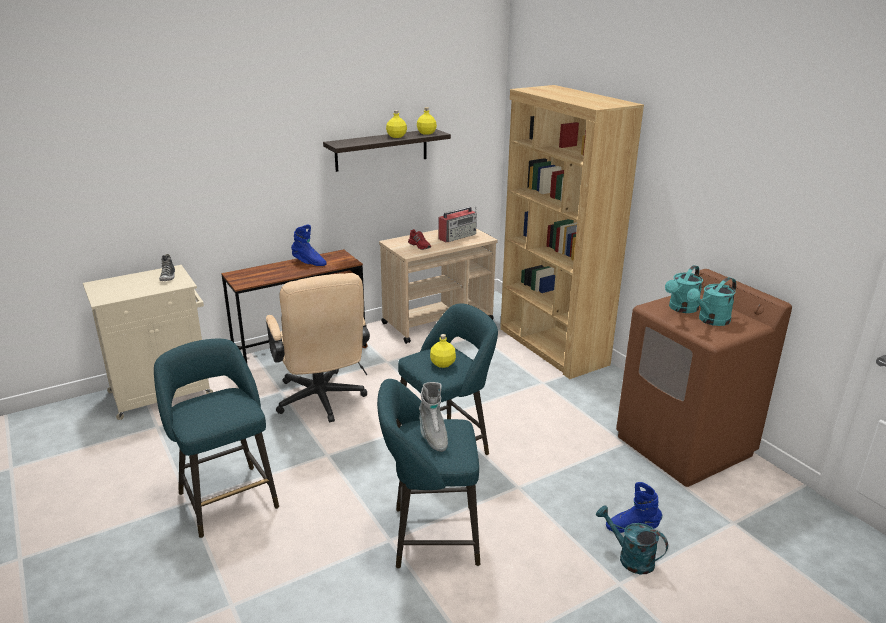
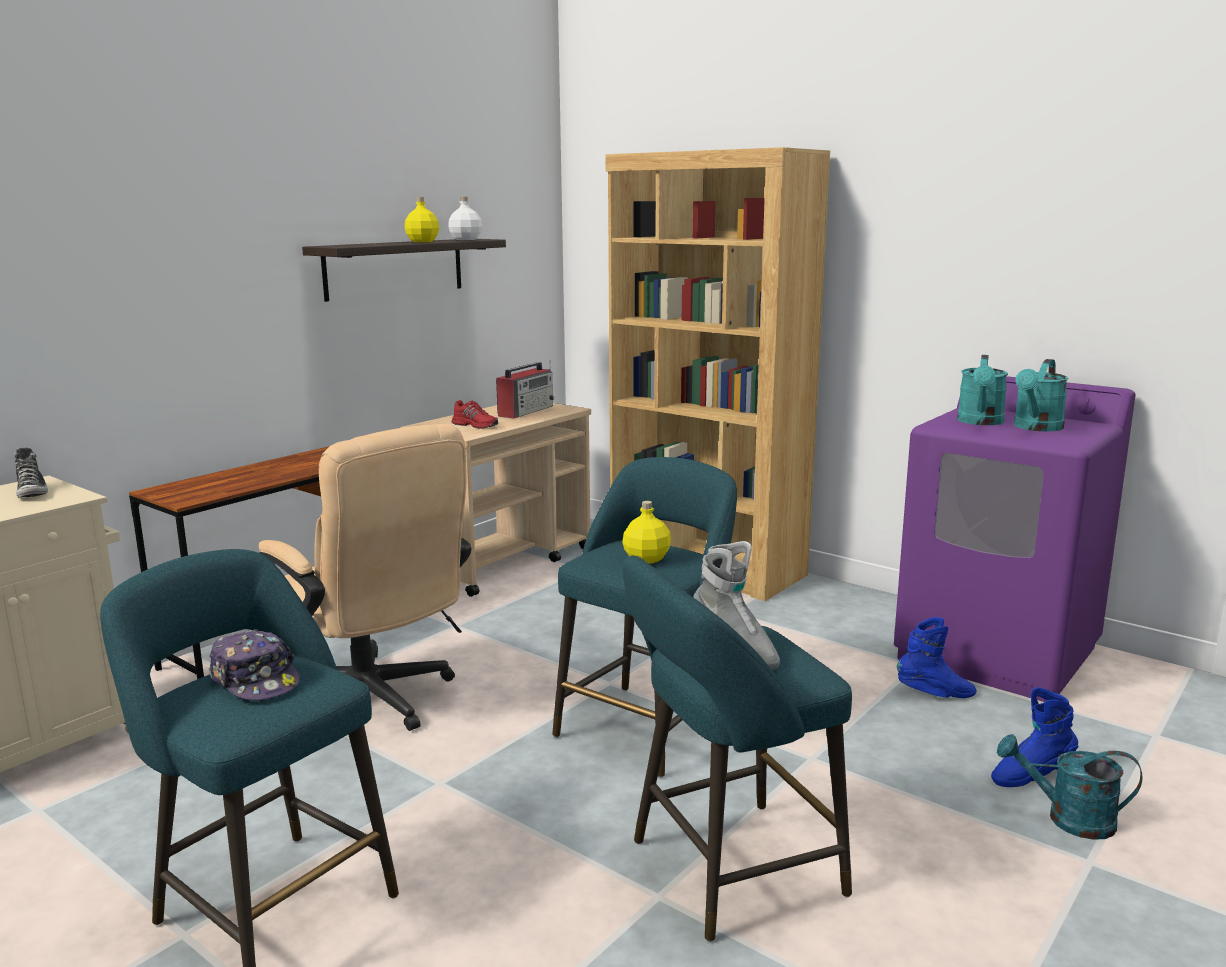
camera: 20 degrees left, 10 degrees down
(217, 403) = (256, 680): none -> cap
(309, 263) = (295, 463): blue boot -> blue boot (935, 694)
(426, 133) = (466, 239): yellow bottle -> white bottle
(684, 446) = (998, 653): brown washing machine -> purple washing machine

